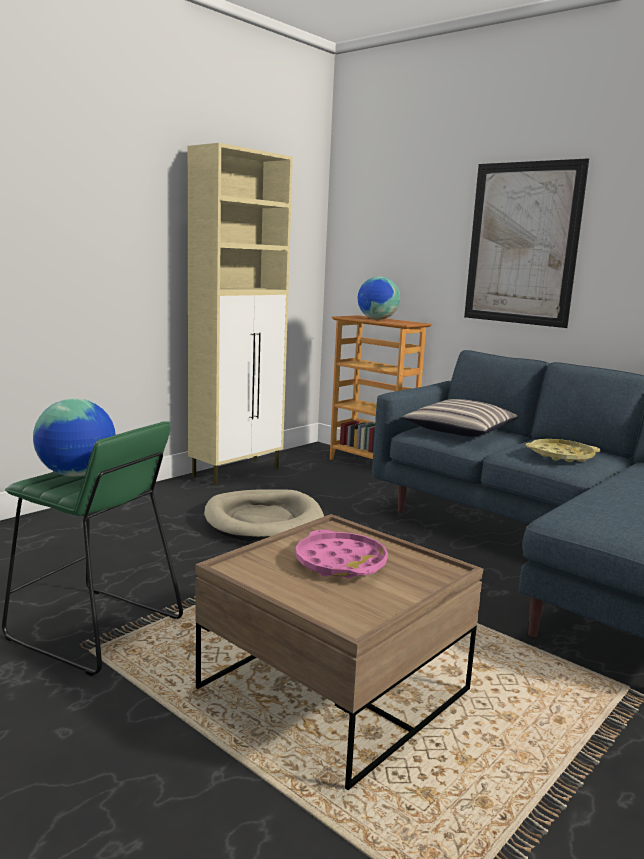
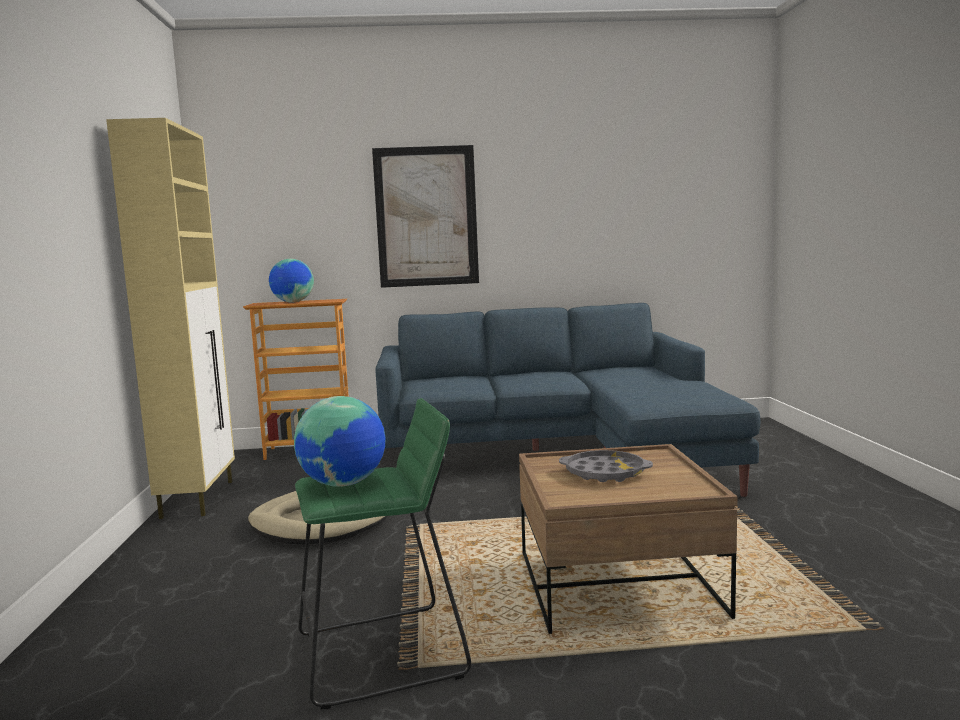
camera: 45 degrees left, 5 degrees down
(341, 563) = (605, 473): pink tray -> grey tray
(460, 430) = (444, 382): pillow -> none
(561, 455) = (545, 378): yellow tray -> none

